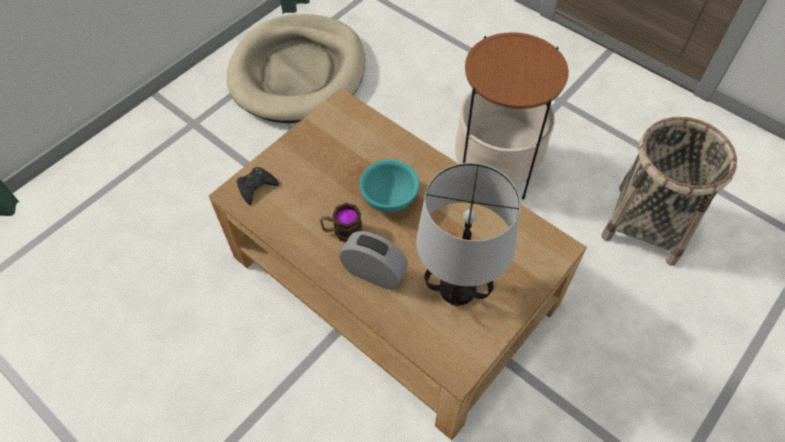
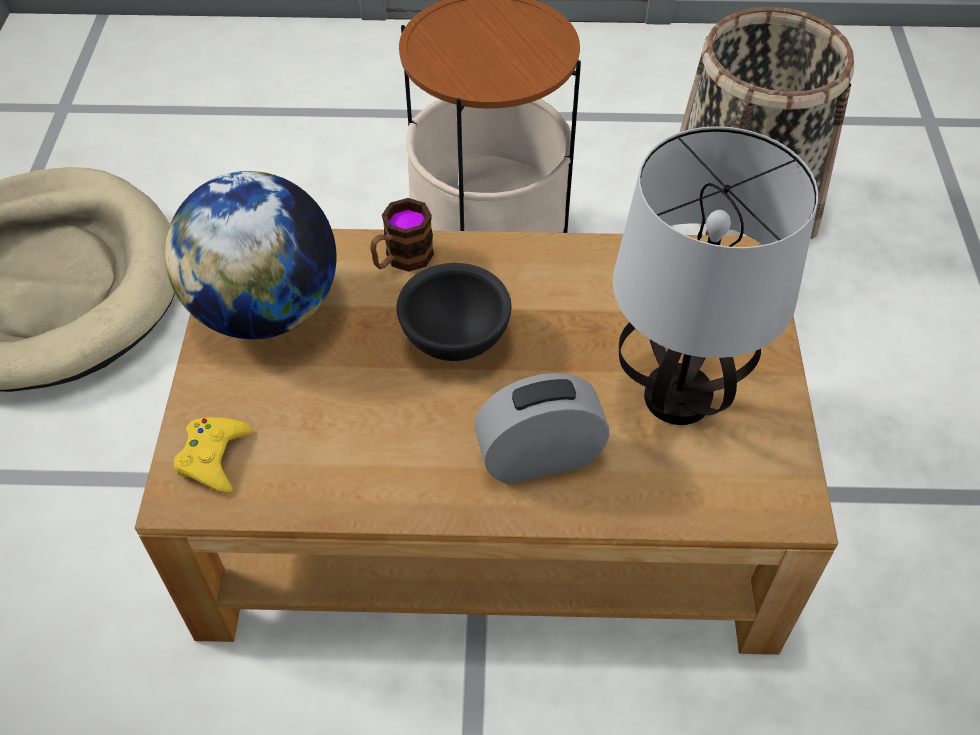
camera: 40 degrees left, 5 degrees down
(256, 187) = (214, 458): black game controller -> yellow game controller
(328, 138) = (266, 310): none -> globe
(342, 232) = (430, 432): mug -> mug (401, 259)
(388, 198) = (453, 339): turquoise bowl -> black bowl

